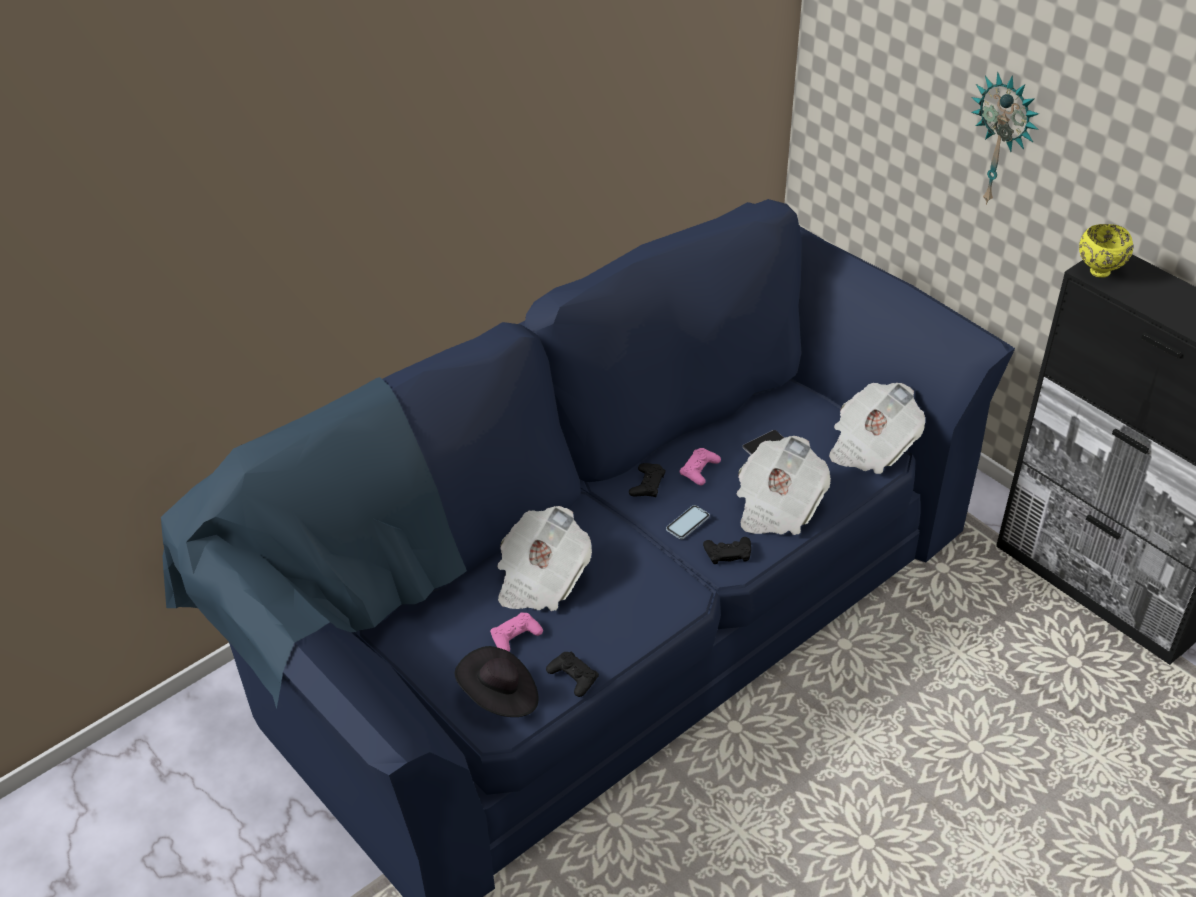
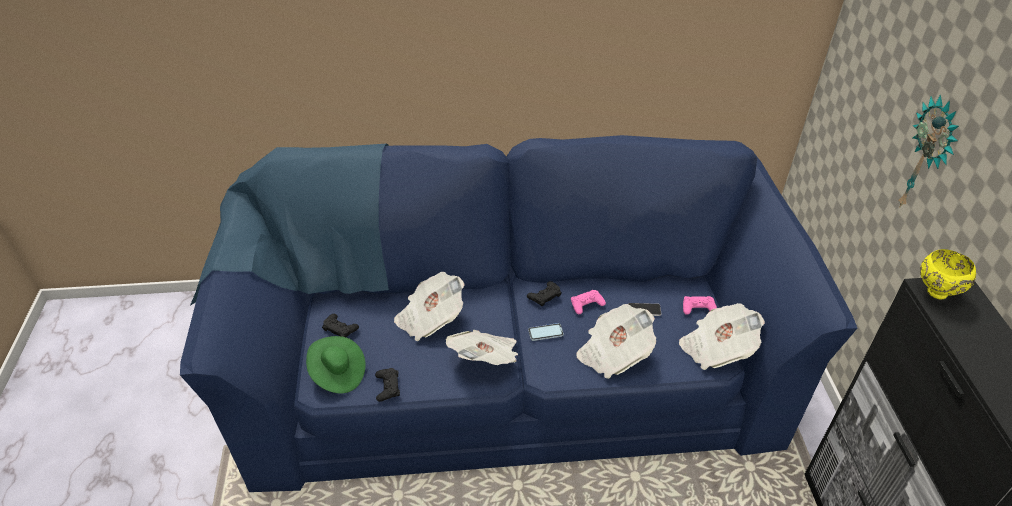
camera: 35 degrees right, 0 degrees up
(500, 697) = (337, 373): black hat -> green hat
(515, 636) = (383, 343): pink game controller -> pink game controller (698, 308)
(651, 586) = (486, 359): none -> newspaper
(728, 553) = (552, 365): black game controller -> black game controller (340, 328)

